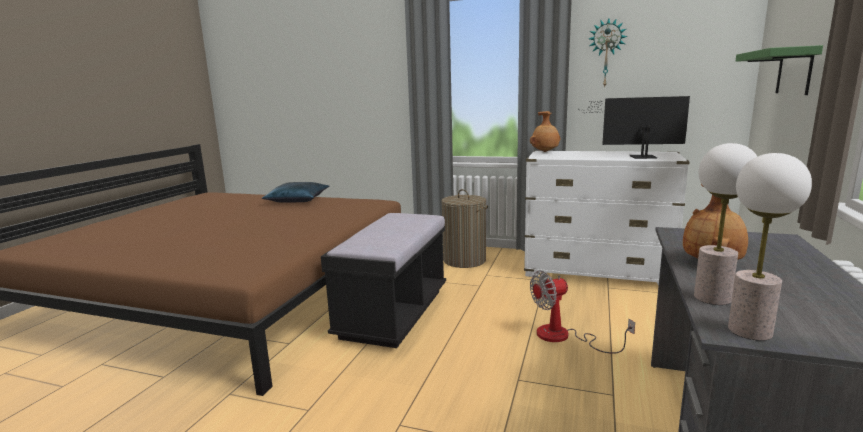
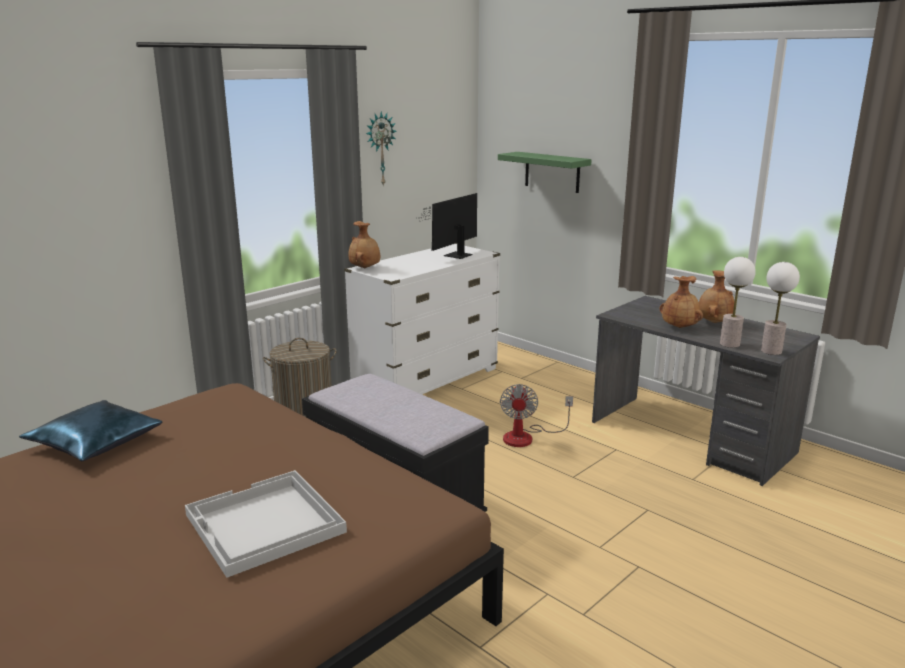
camera: 65 degrees left, 5 degrees up
(216, 242) = (264, 524): none -> white tray
(790, 279) = (713, 322): none -> brown vase

